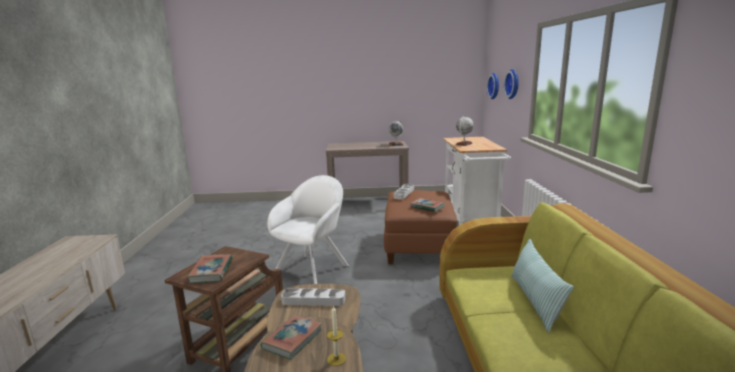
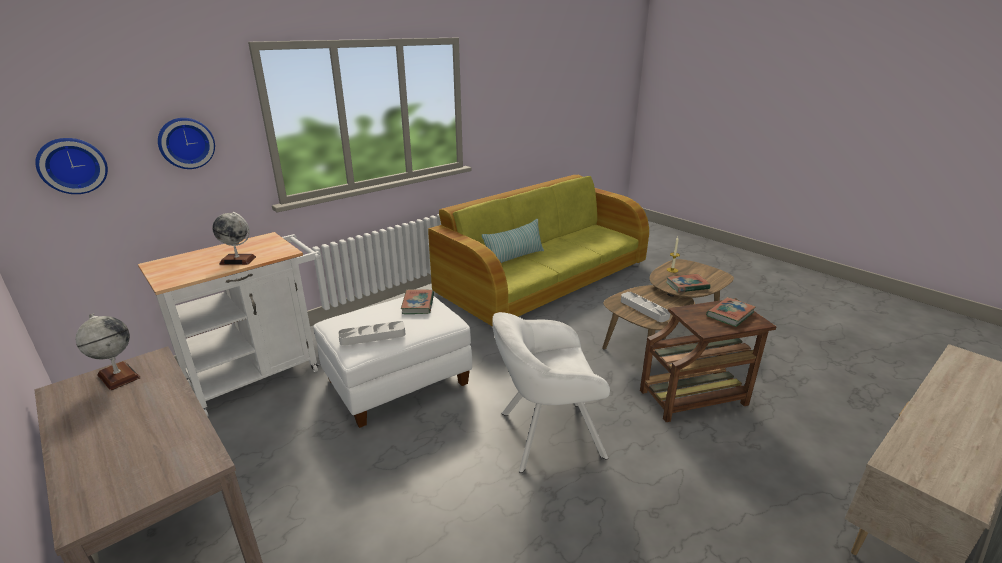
camera: 130 degrees left, 10 degrees up
(418, 247) = (398, 383): brown ottoman -> white ottoman

